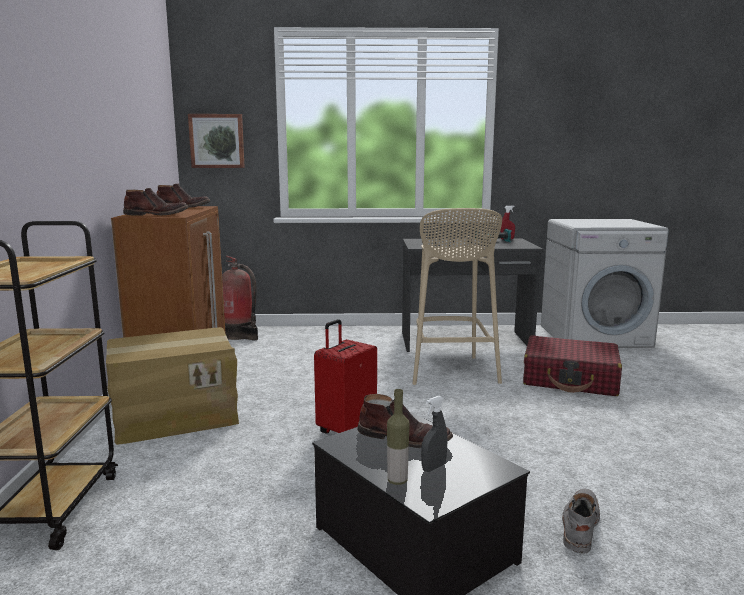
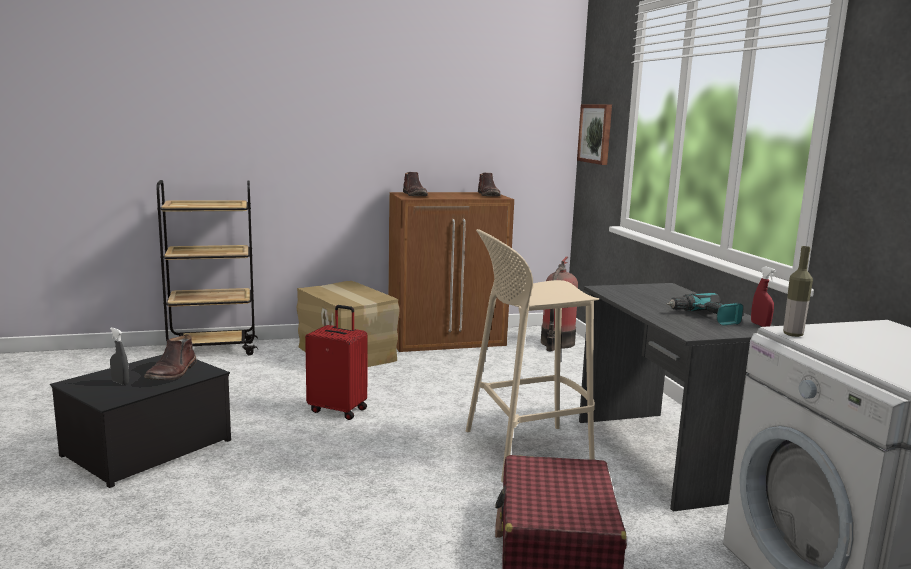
camera: 75 degrees right, 0 degrees up
(397, 481) = (106, 374): bottle -> bottle (792, 334)
(579, 526) = (153, 517): grey boot -> none

